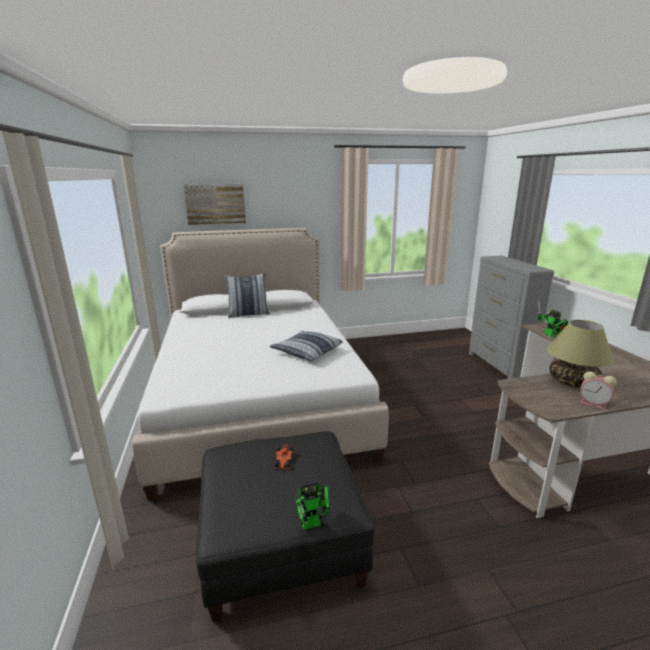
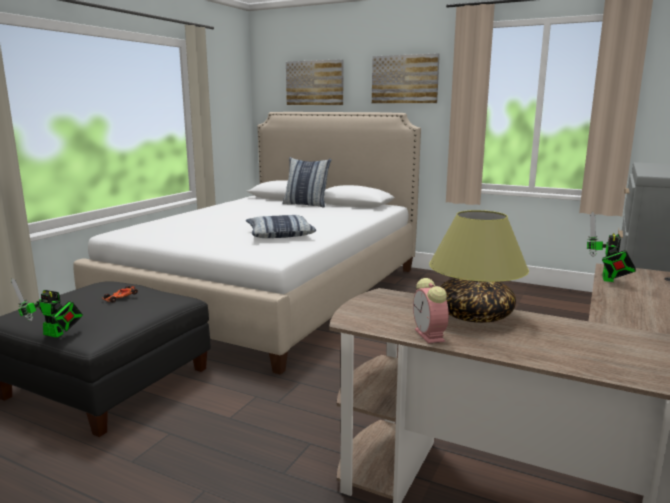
camera: 40 degrees right, 5 degrees down
(299, 200) = (405, 79): none -> picture

